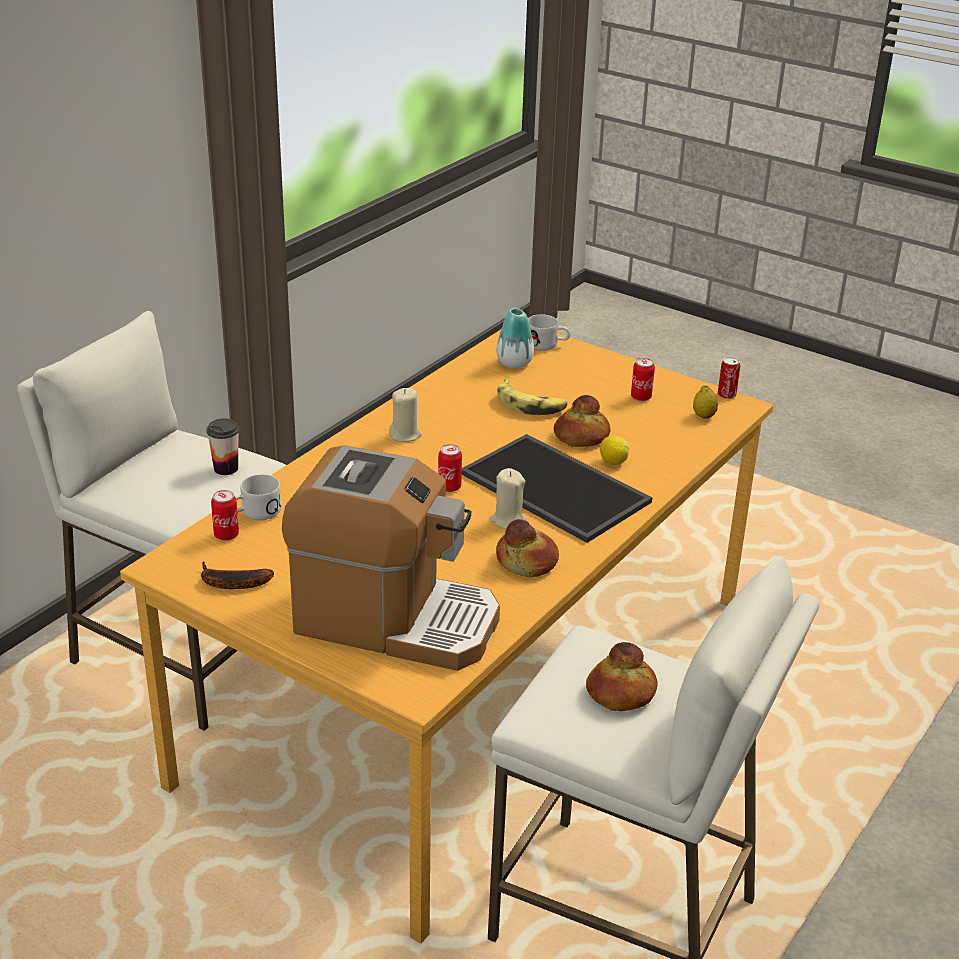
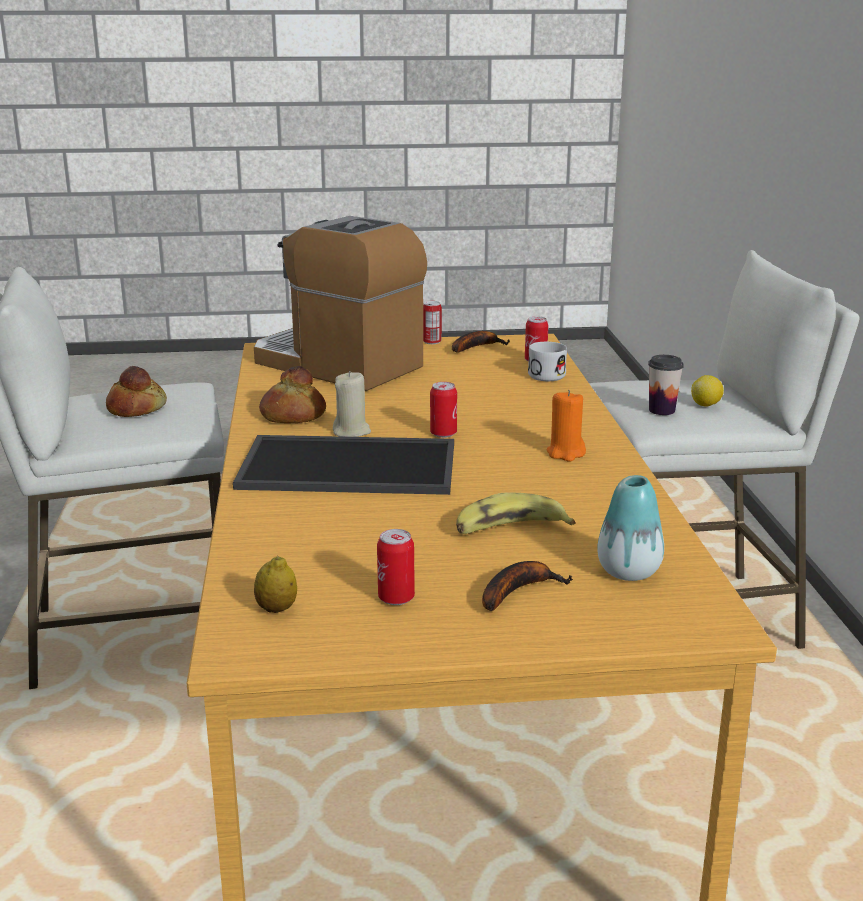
camera: 140 degrees right, 10 degrees down
(395, 620) = (337, 365): coffee machine -> coffee machine turned 60 degrees clockwise
(405, 435) = (566, 453): beige candle -> orange candle
(547, 345) = (647, 621): white mug -> none
(580, 377) = (518, 591): none -> banana
(581, 436) = (396, 519): bread -> none
(613, 462) = (323, 509): lemon -> lemon (706, 405)
(726, 395) = (277, 660): can -> can (432, 342)

